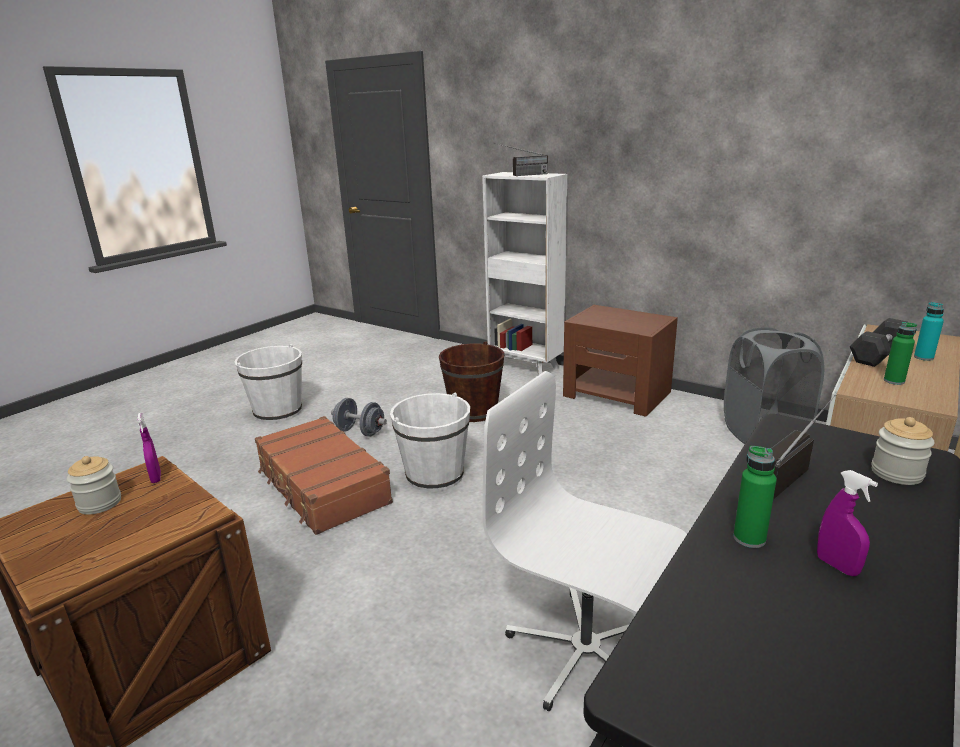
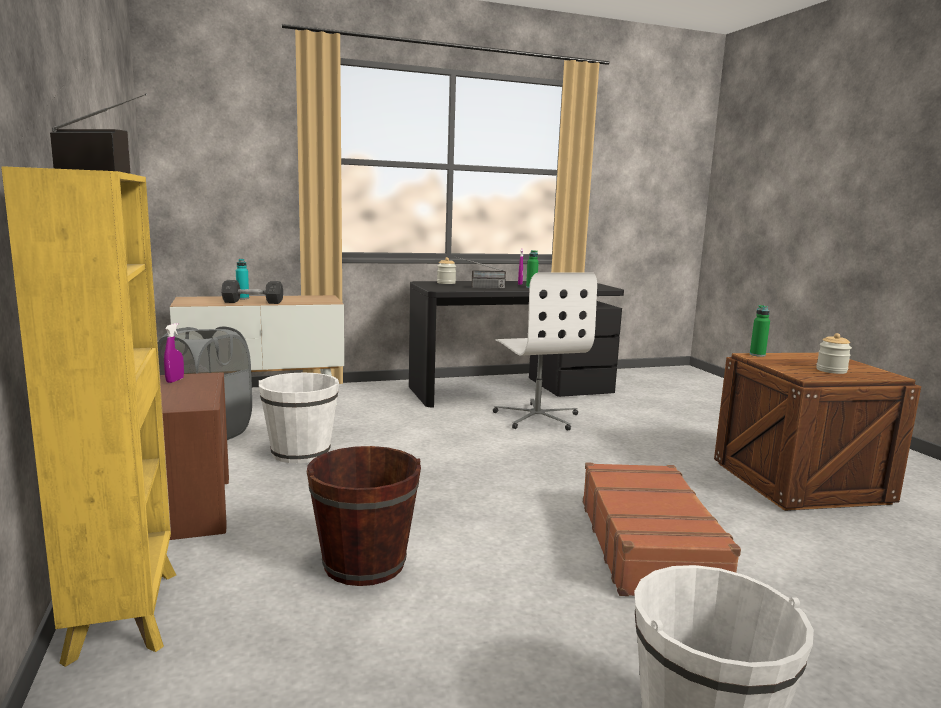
camera: 145 degrees left, 10 degrees down
(156, 478) = (798, 372): purple spray bottle -> purple spray bottle (175, 380)
(360, 432) = (557, 604): grey dumbbell -> none
(435, 476) = (518, 509): white bucket -> white bucket (300, 452)
(525, 368) = (125, 612): white bookcase -> yellow bookcase
(894, 381) = (301, 299): green bottle -> green bottle (757, 355)

